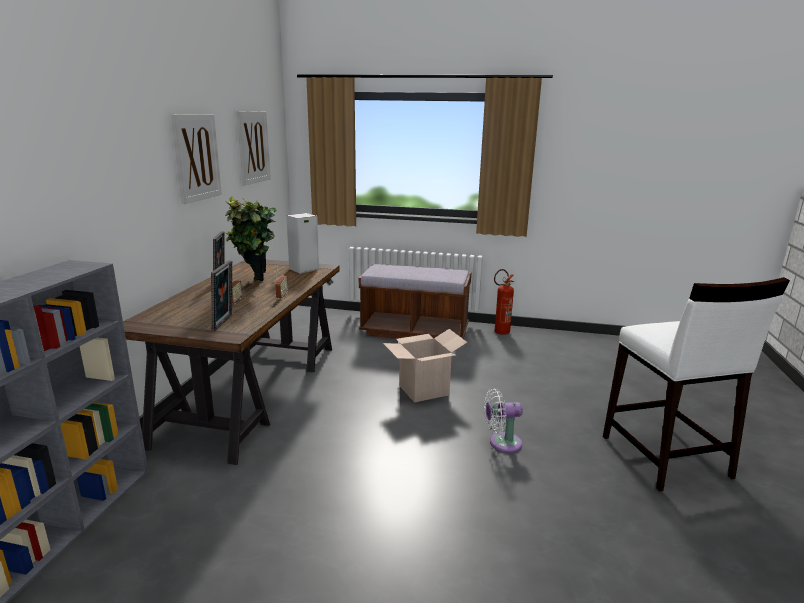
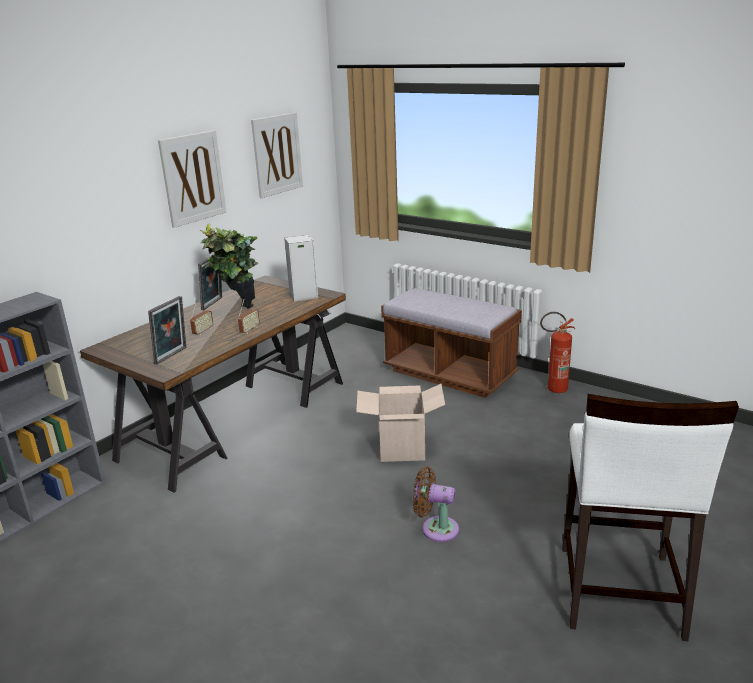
camera: 25 degrees right, 5 degrees up
(501, 443) = (436, 528): white fan -> brown fan

